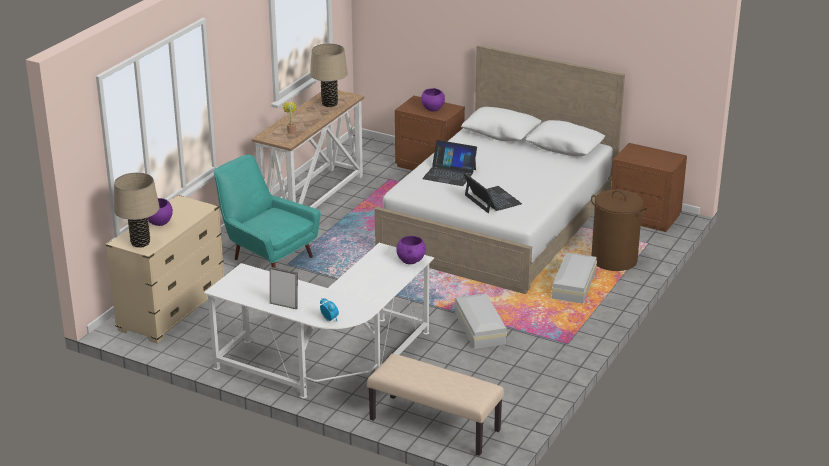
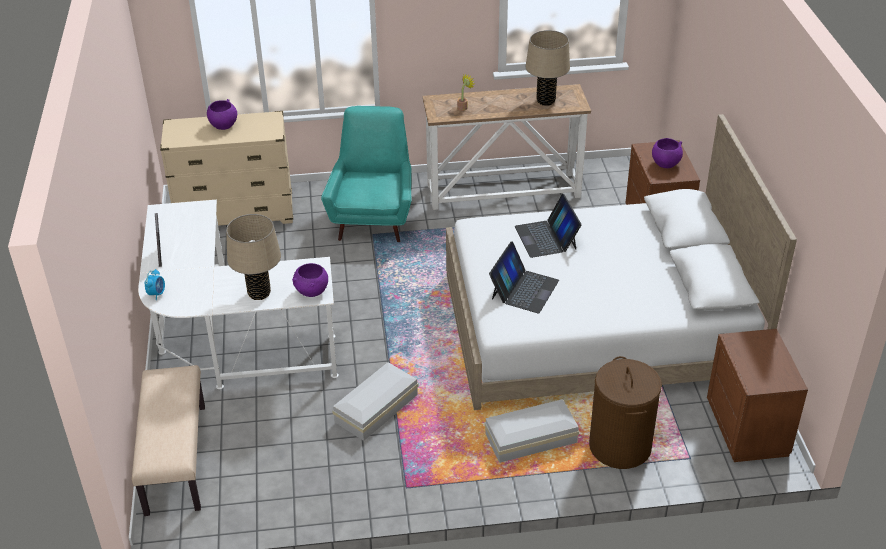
camera: 55 degrees right, 10 degrees up
(140, 243) = (179, 134): beige table lamp -> beige table lamp (259, 293)

